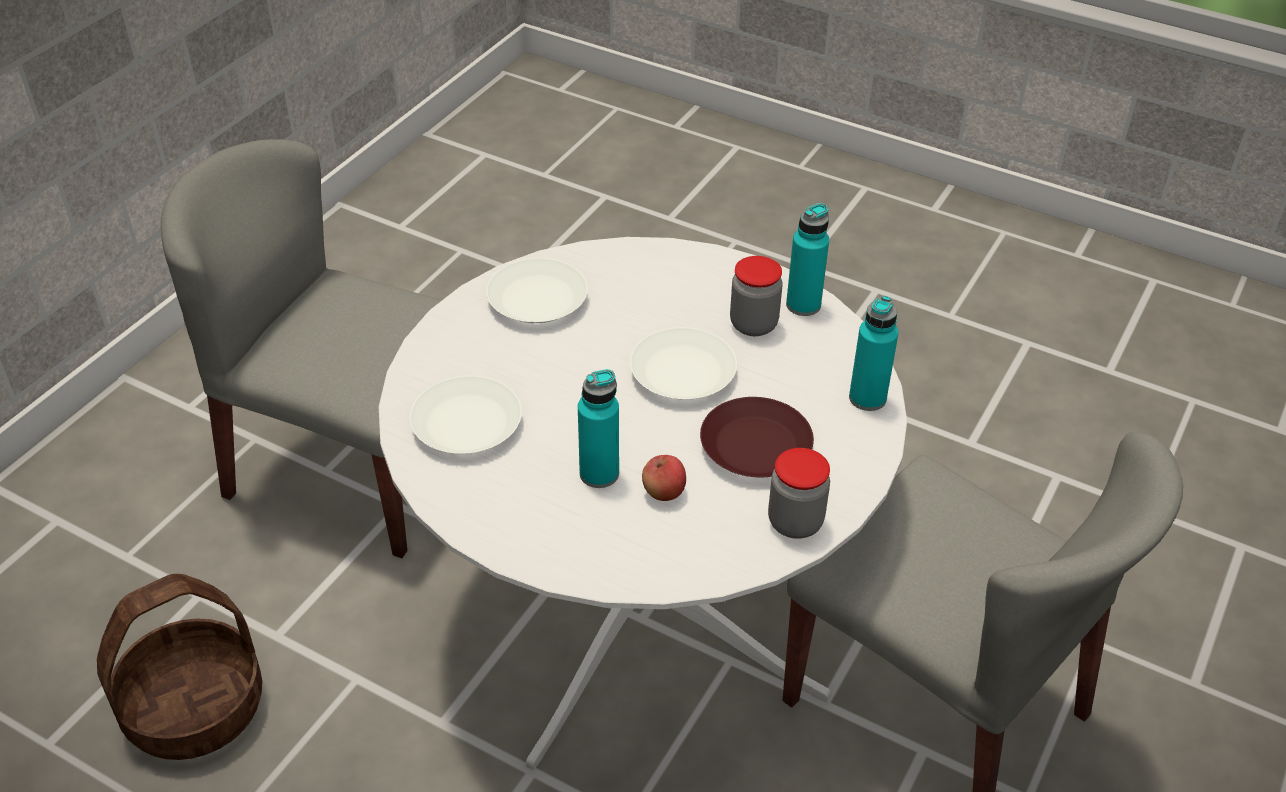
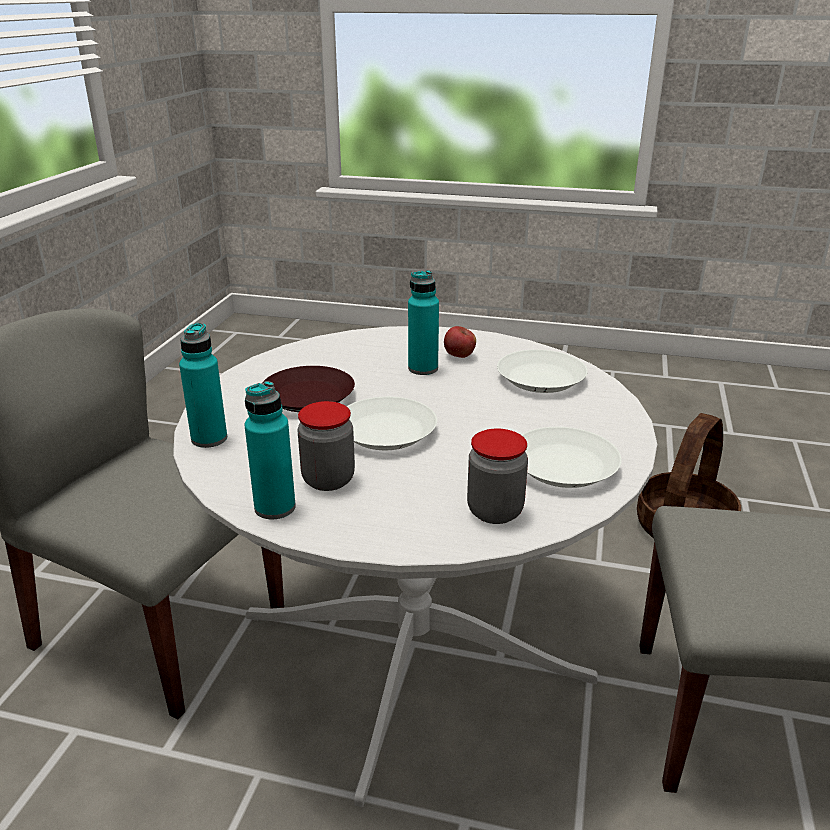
camera: 165 degrees right, 15 degrees down
(664, 492) = (371, 367): apple -> apple (459, 356)
(795, 522) = (272, 366): jar -> jar (495, 511)

